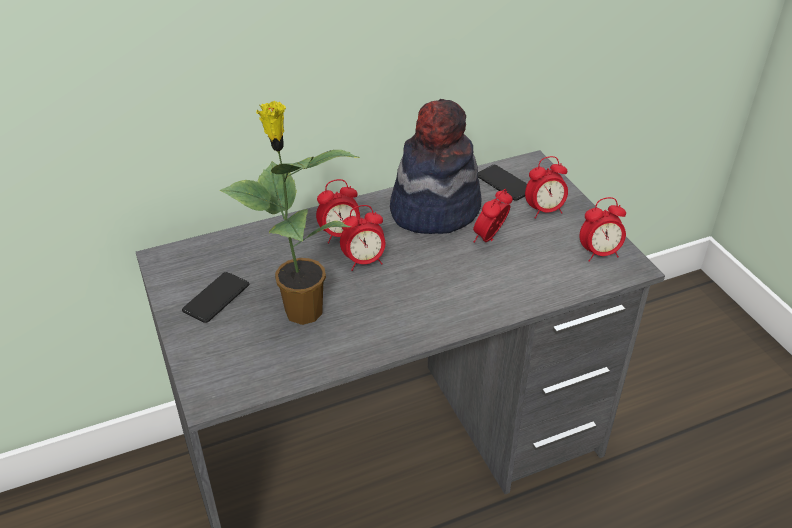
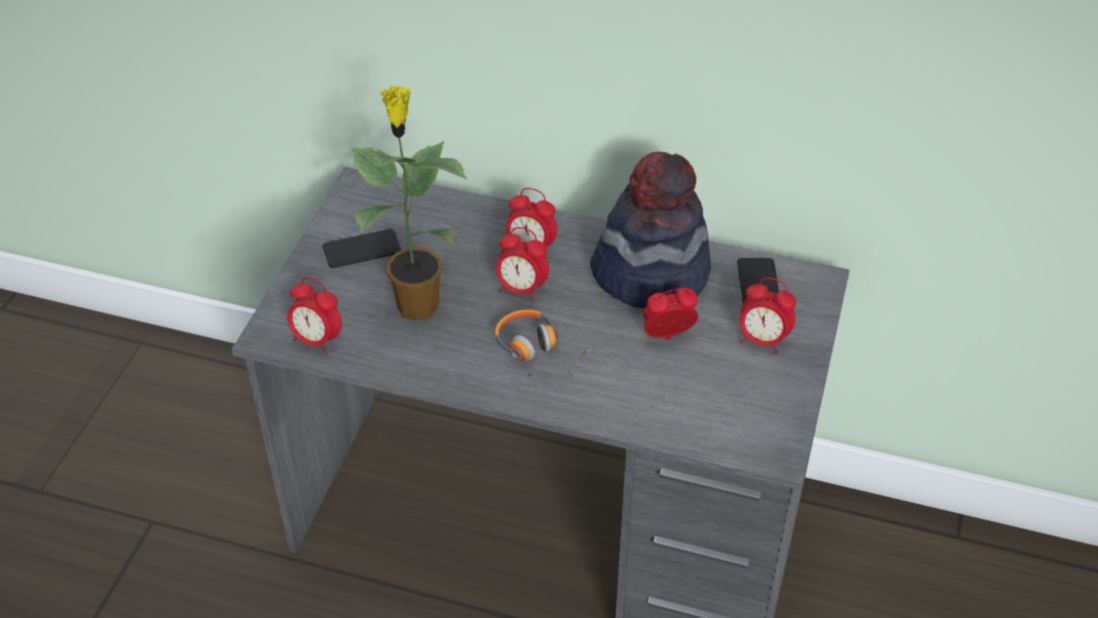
camera: 40 degrees right, 5 degrees up
(425, 297) = (536, 357): none -> headphones
(599, 253) = (761, 419): alarm clock -> alarm clock (317, 340)

